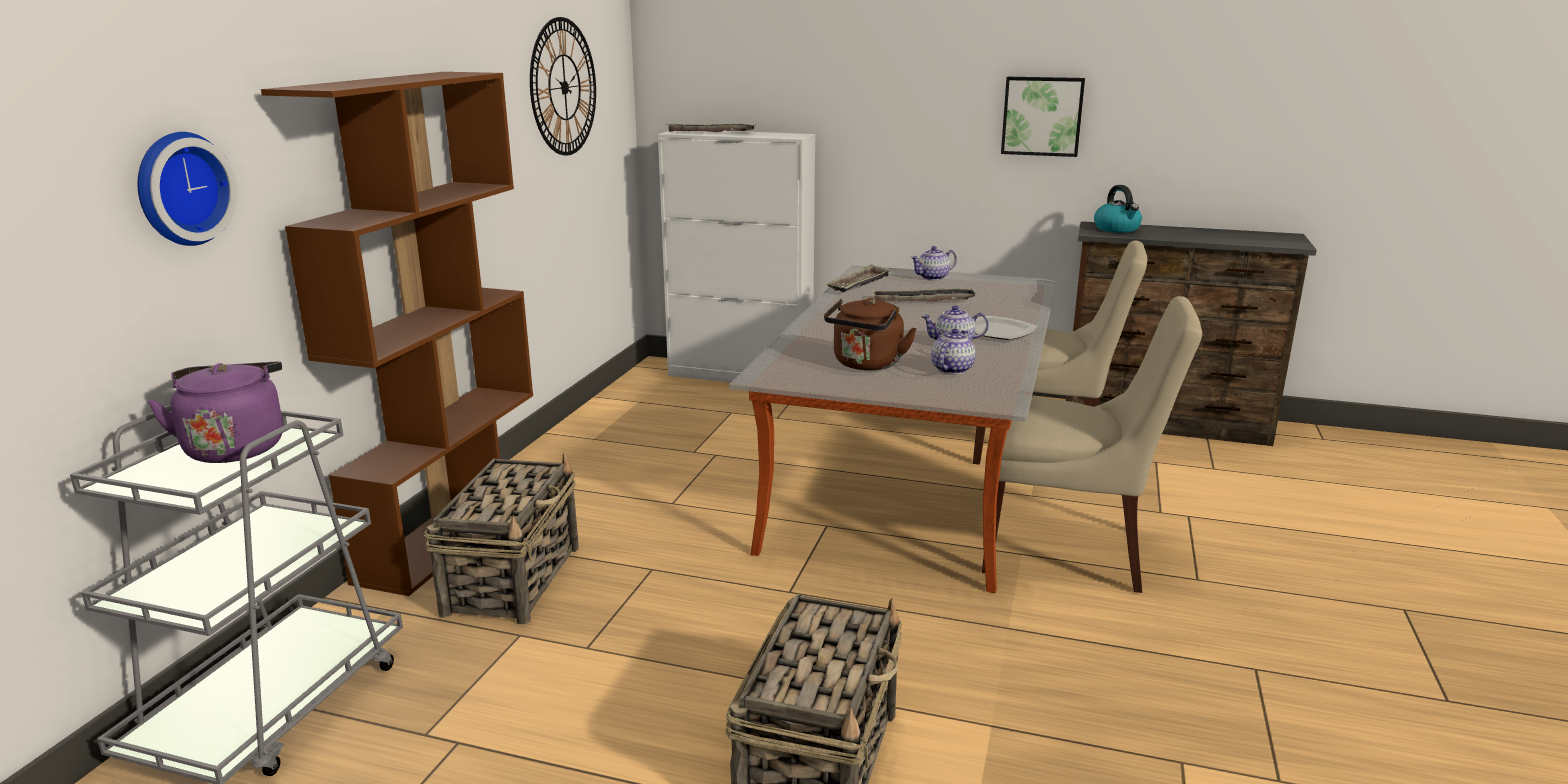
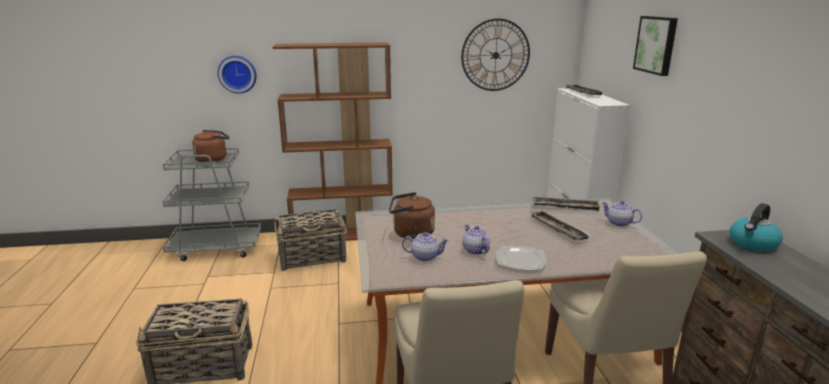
camera: 65 degrees right, 0 degrees up
(235, 447) = (213, 159): purple kettle -> brown kettle
(1042, 116) = (752, 125): picture -> picture (656, 45)

